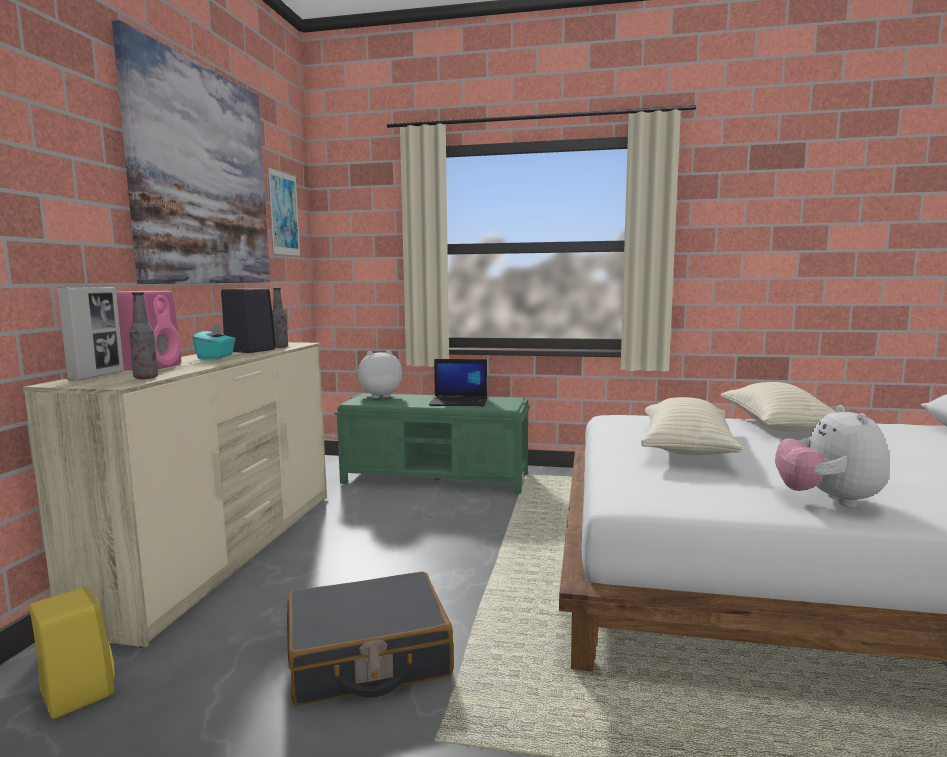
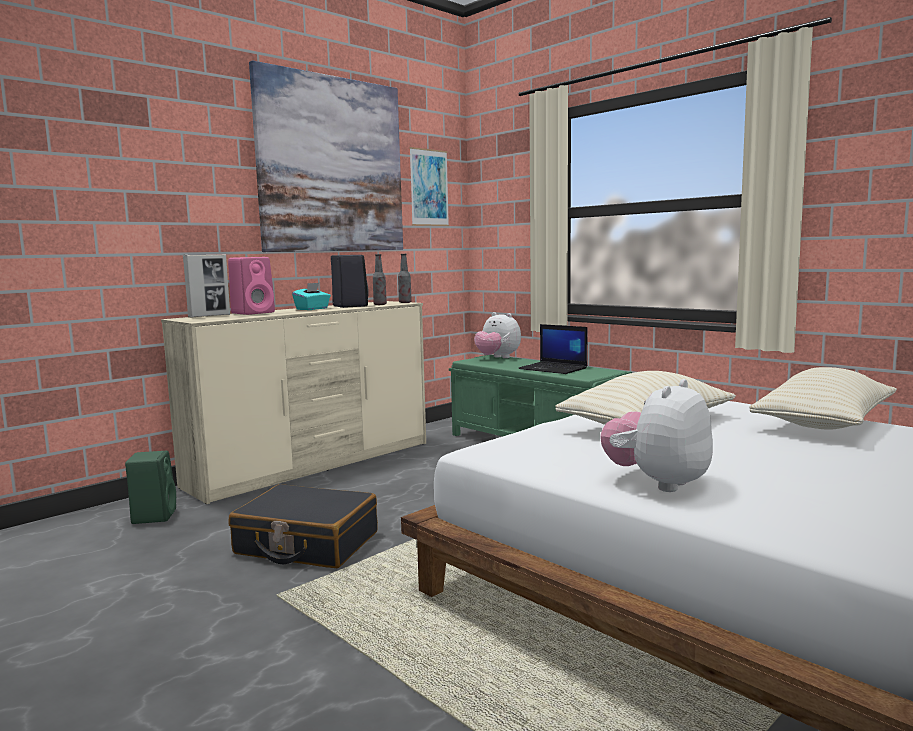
camera: 35 degrees right, 0 degrees up
(76, 692) = (154, 516): yellow speaker -> green speaker
(146, 377) = (226, 318): bottle -> bottle (405, 302)
(379, 396) = (497, 358): plush toy -> plush toy turned 150 degrees counterclockwise

